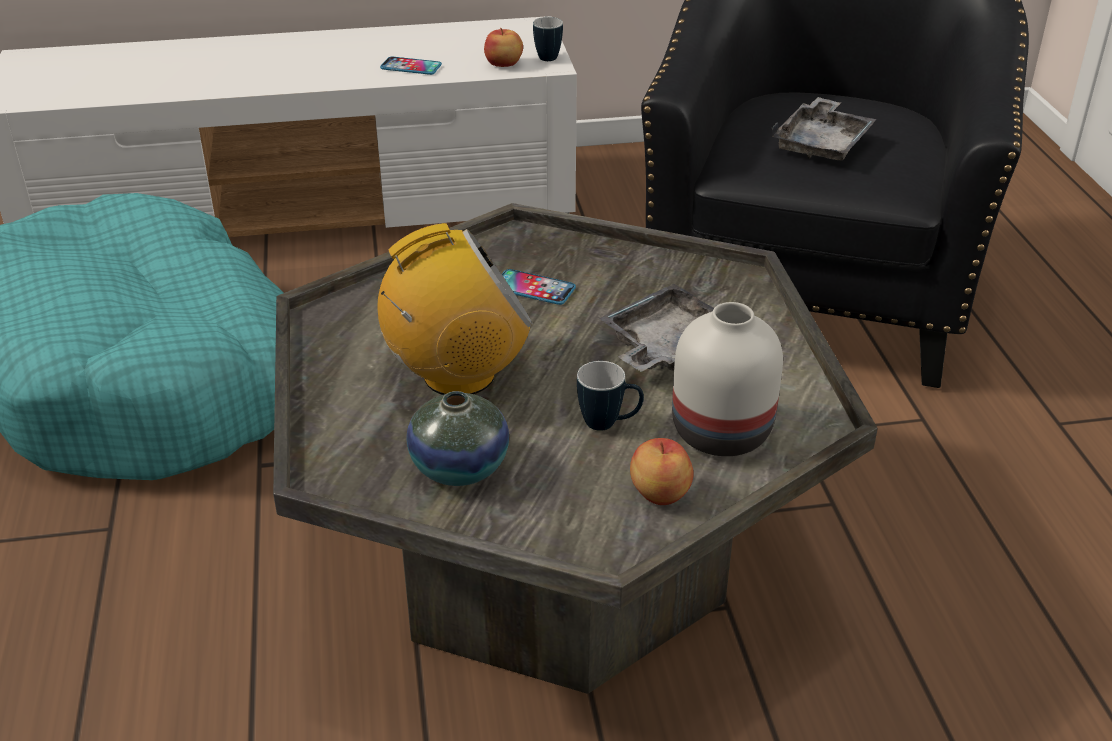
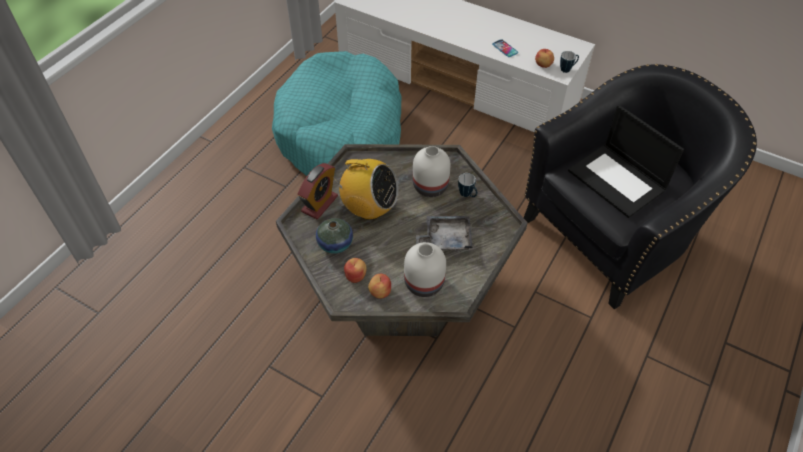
camera: 40 degrees right, 15 degrees up
(336, 420) = (319, 204): none -> alarm clock
(534, 288) = (430, 187): phone -> white vase
(574, 496) = (356, 276): none -> apple
(609, 424) = (394, 257): mug -> mug (467, 195)
(822, 144) = (618, 180): grey tray -> laptop

